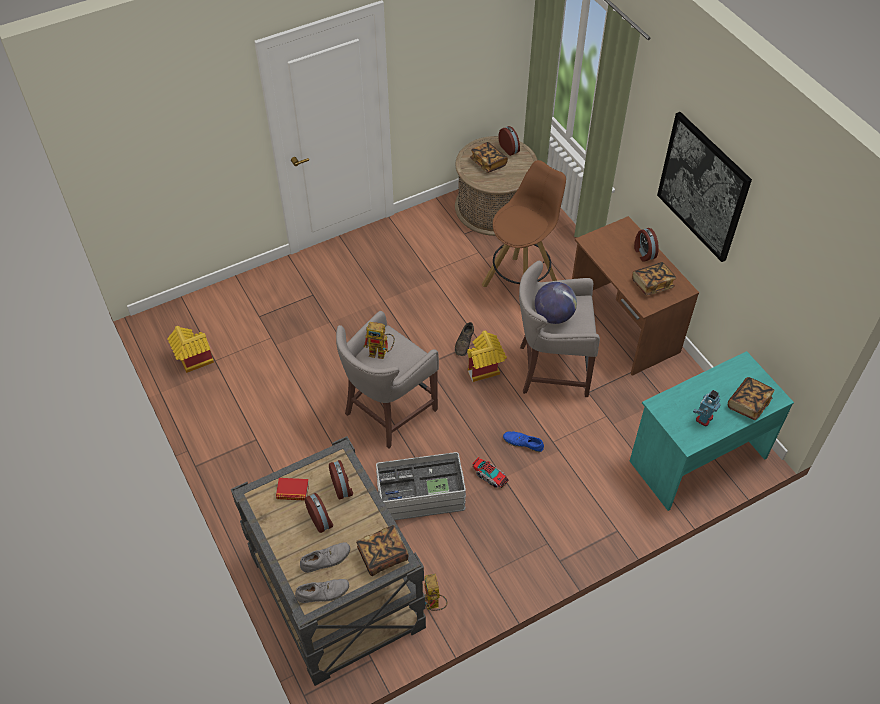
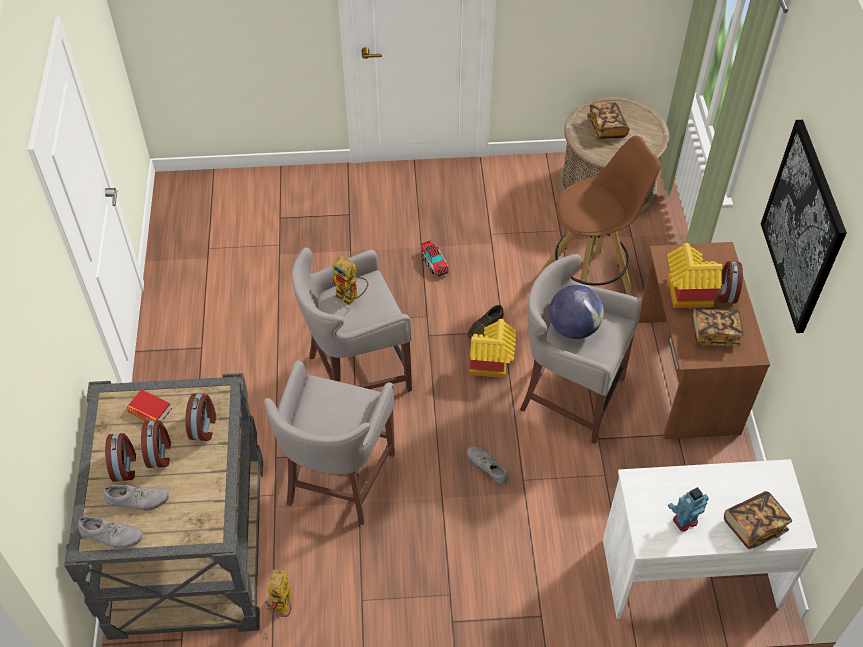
camera: 25 degrees right, 0 degrees up
(192, 361) = (186, 240): toy house -> toy house (684, 295)
(382, 555) = (199, 522): book -> none
(420, 496) = (337, 480): grey storage box -> grey stool
(490, 476) = (427, 489): toy truck -> toy truck (434, 263)
(509, 148) = (641, 119): alarm clock -> alarm clock (125, 466)
(523, 443) = (487, 467): blue shoe -> grey shoe
(696, 458) = (688, 571): turquoise desk -> white desk

